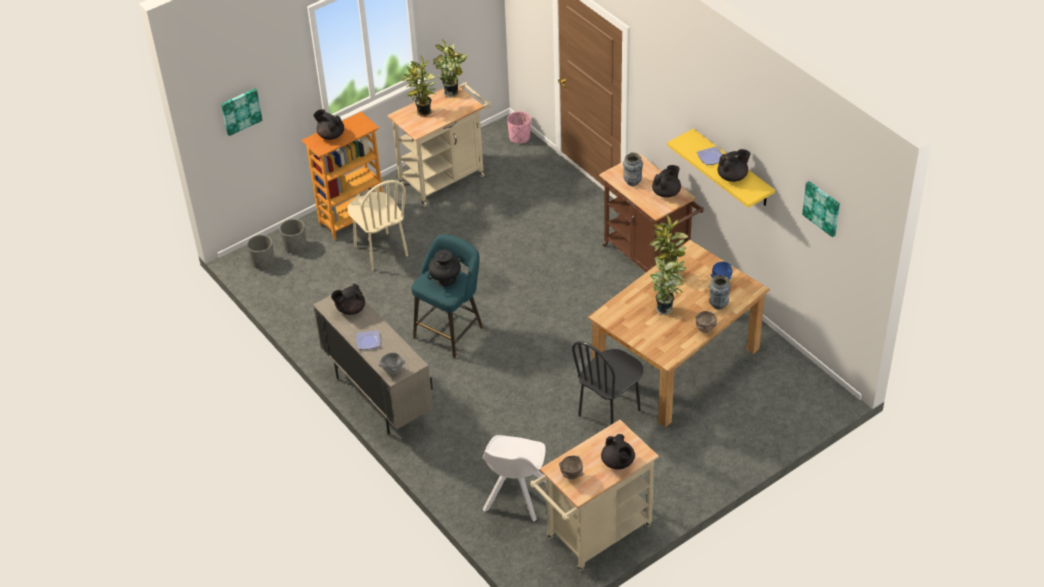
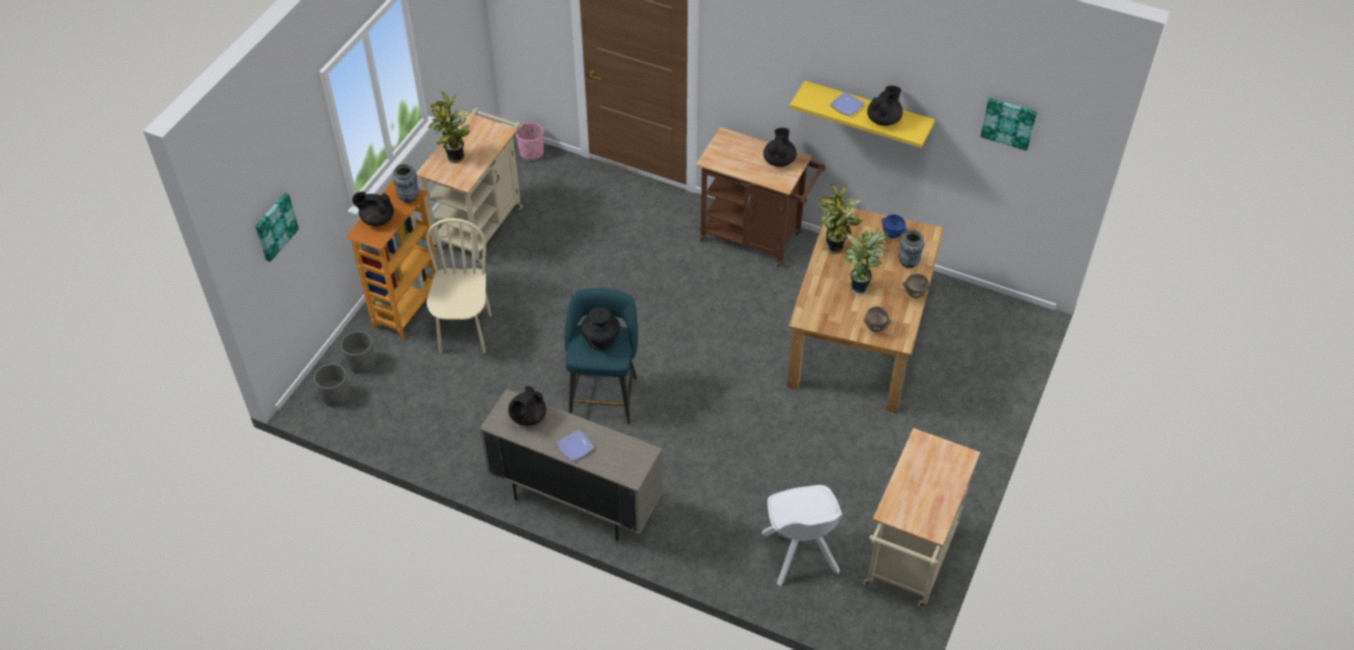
camera: 30 degrees left, 5 degrees up
(380, 251) = (465, 333): beige chair -> beige chair turned 120 degrees counterclockwise
(393, 371) = (628, 471): grey bowl -> none
(453, 93) = (473, 125): potted plant -> none
(571, 476) = (911, 513): brown bowl -> brown bowl (875, 328)
(609, 413) = (831, 420): black chair -> none
(618, 462) = (947, 477): black teapot -> none
(632, 182) = (736, 161): vase -> vase (409, 198)

